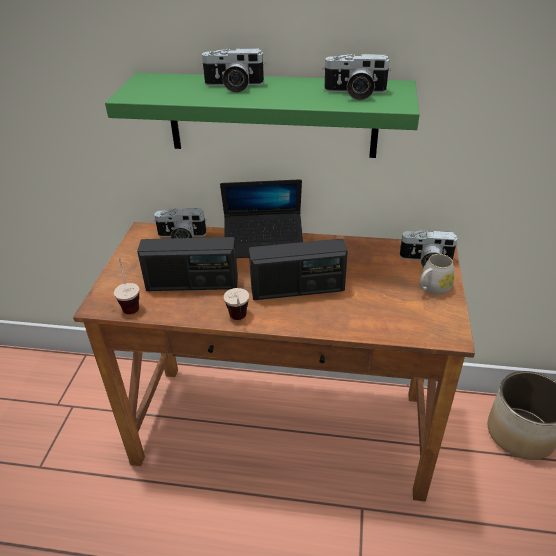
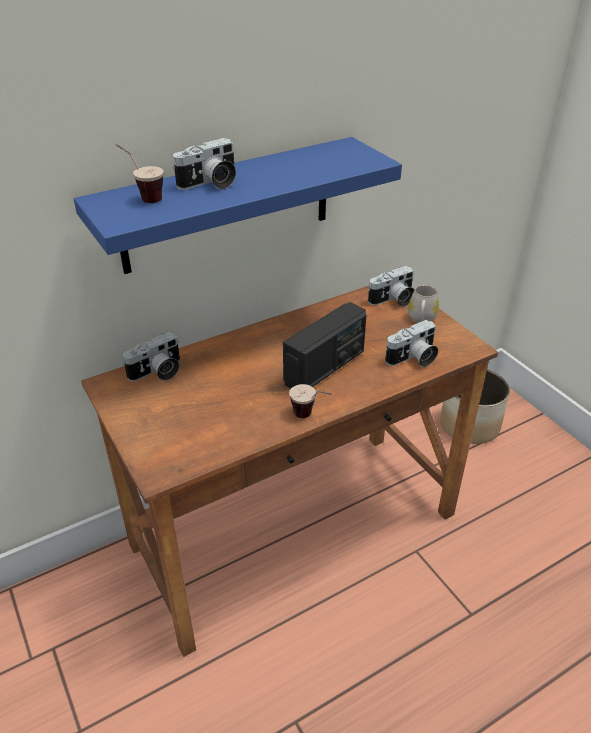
camera: 40 degrees left, 0 degrees up
(129, 303) = (188, 455): cup -> cup (143, 197)
(192, 284) = (227, 408): radio -> none
(264, 242) = (245, 341): laptop -> none
(272, 115) = (227, 205): green shelf -> blue shelf
(355, 93) = (327, 160): camera -> camera (413, 359)

